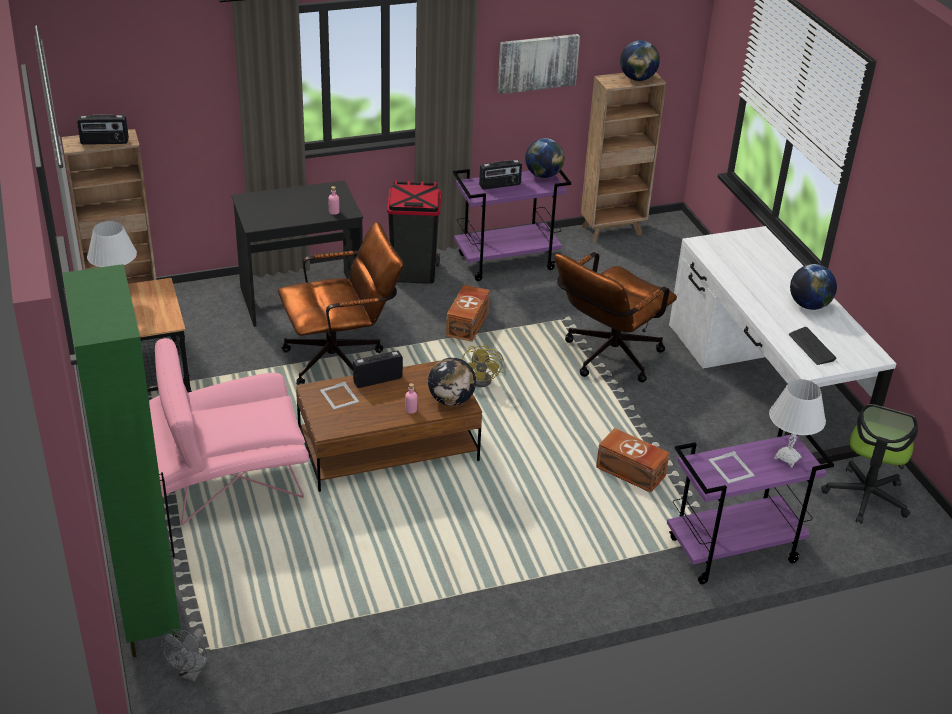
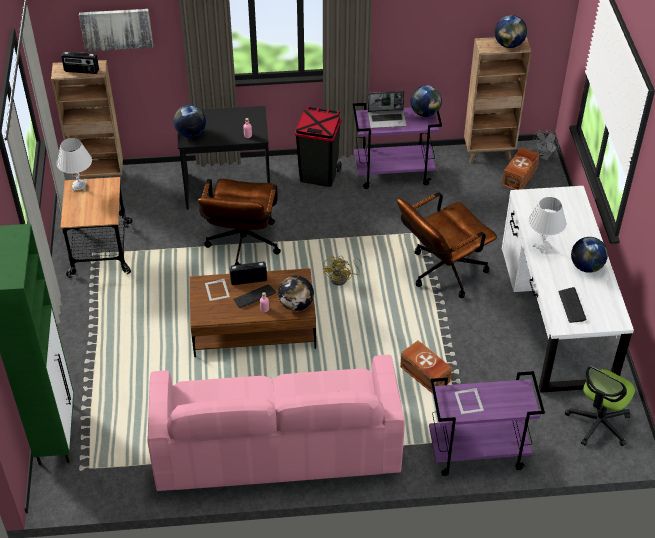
camera: 15 degrees right, 10 degrees up
(191, 673) = (73, 483): grey fan -> grey fan (544, 156)
(221, 480) = (130, 337): pink armchair -> none
(258, 216) = (191, 133): none -> globe
(342, 359) = (242, 247): brown office chair -> brown office chair turned 105 degrees clockwise
(392, 397) = (254, 296): none -> keyboard
(468, 323) = (346, 227): brown storage box -> brown storage box (520, 176)
(468, 583) = (276, 446): none -> pink sofa
(500, 185) = (387, 119): radio -> laptop
(537, 63) = (426, 26): picture -> picture (116, 29)
(787, 457) = (515, 399): white table lamp -> white table lamp (542, 247)

